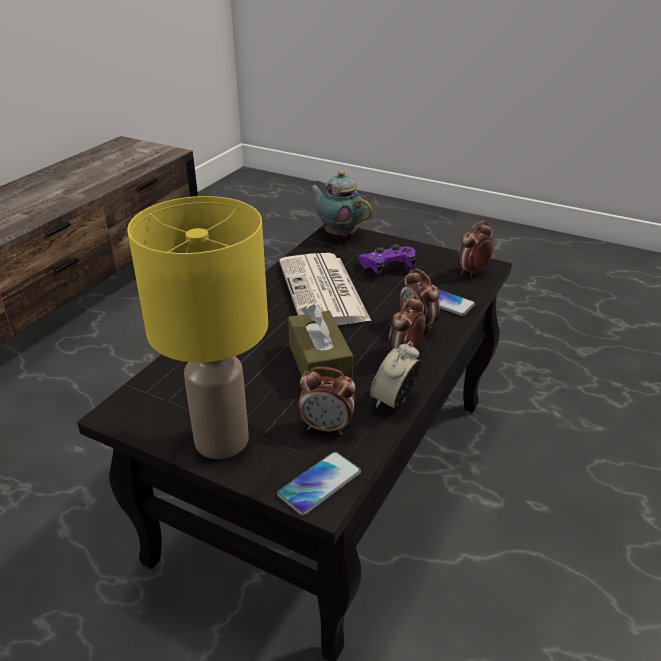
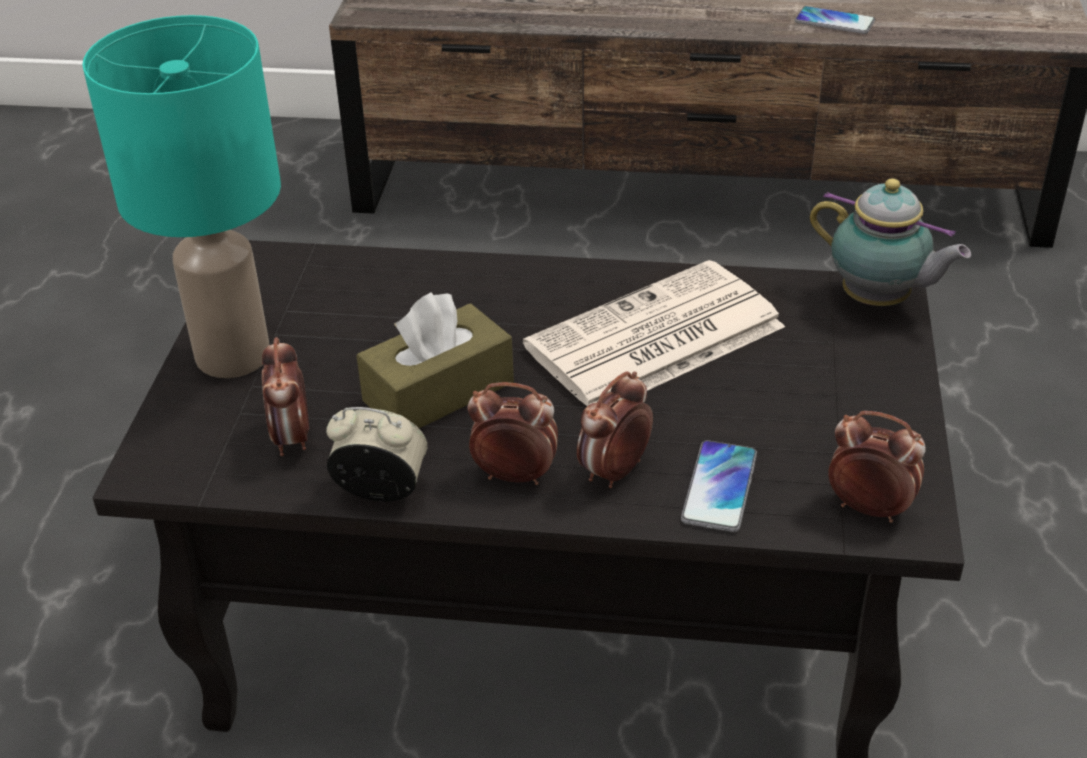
camera: 70 degrees right, 5 degrees up
(221, 439) = (235, 354): yellow table lamp -> turquoise table lamp
(319, 484) = (175, 462): phone -> phone (834, 22)
(339, 234) = (879, 301): teapot -> teapot turned 105 degrees clockwise
(387, 268) = (794, 391): purple game controller -> none

